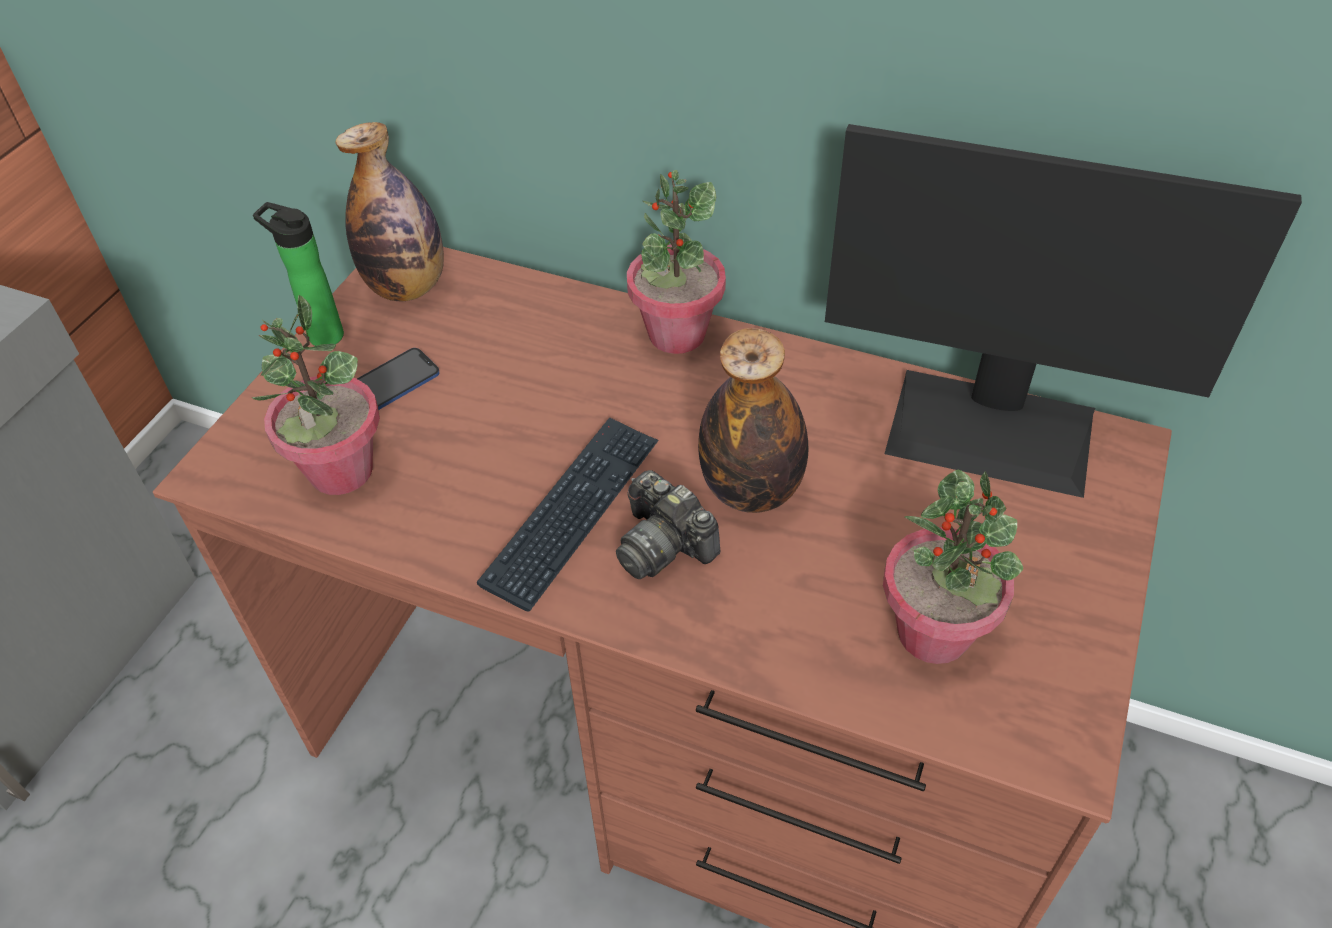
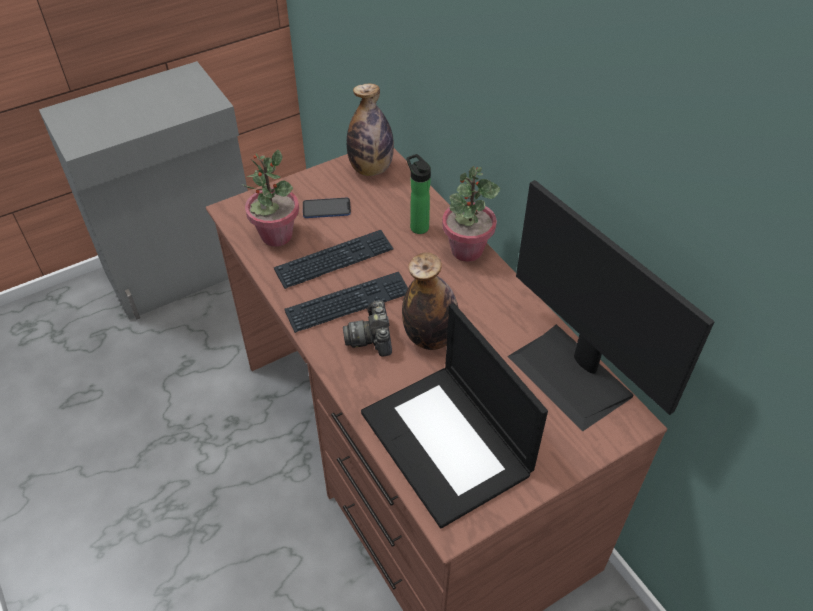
camera: 35 degrees right, 0 degrees up
(321, 335) = (318, 173): bottle -> bottle (418, 226)
(483, 458) = (334, 260): none -> keyboard
(934, 633) = (448, 443): potted plant -> laptop

